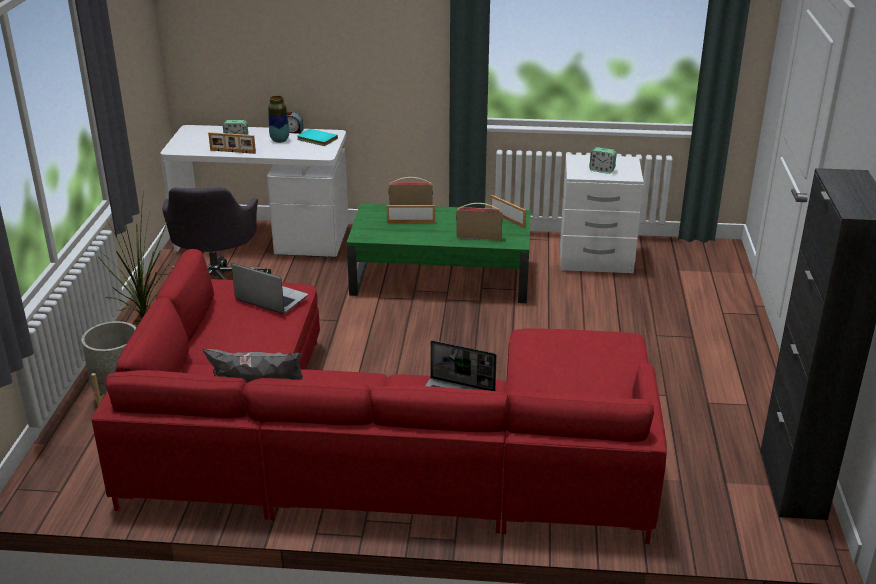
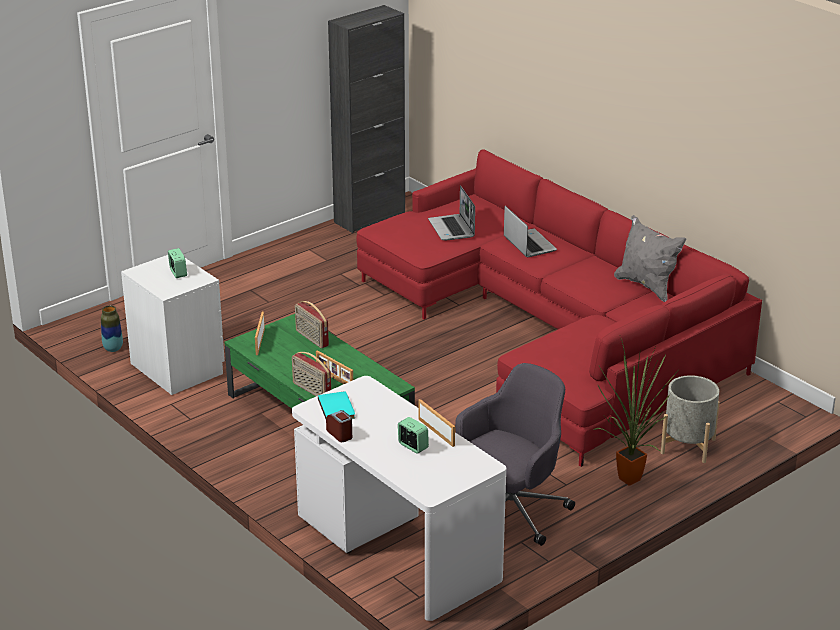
camera: 135 degrees left, 0 degrees up
(270, 299) = (550, 353): laptop -> laptop (452, 229)
(279, 140) = (371, 426): vase -> vase (113, 348)

